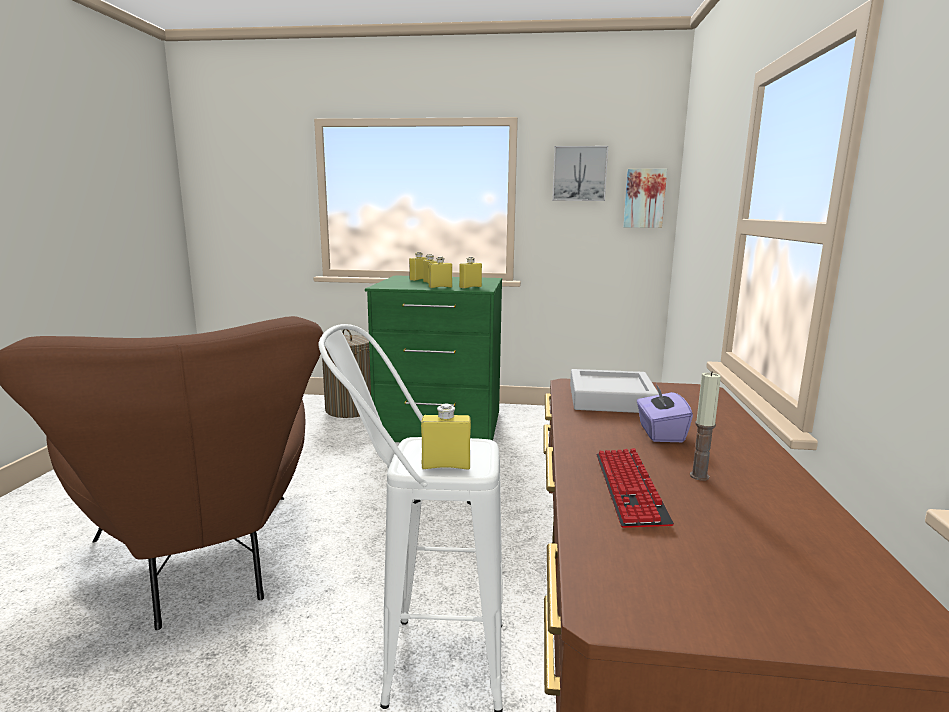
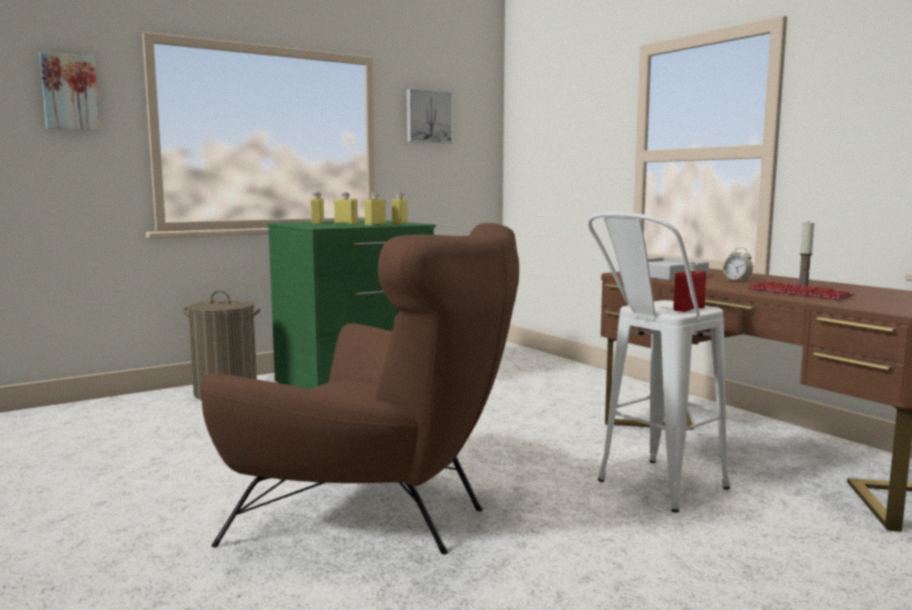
camera: 40 degrees left, 5 degrees down
(446, 466) = (689, 309): yellow bottle -> red bottle
(644, 198) = (480, 142): picture -> picture (70, 92)
(660, 433) = (737, 280): purple tissue box -> alarm clock

